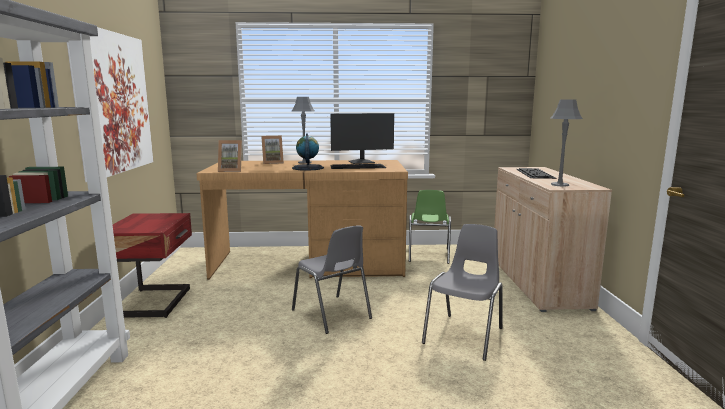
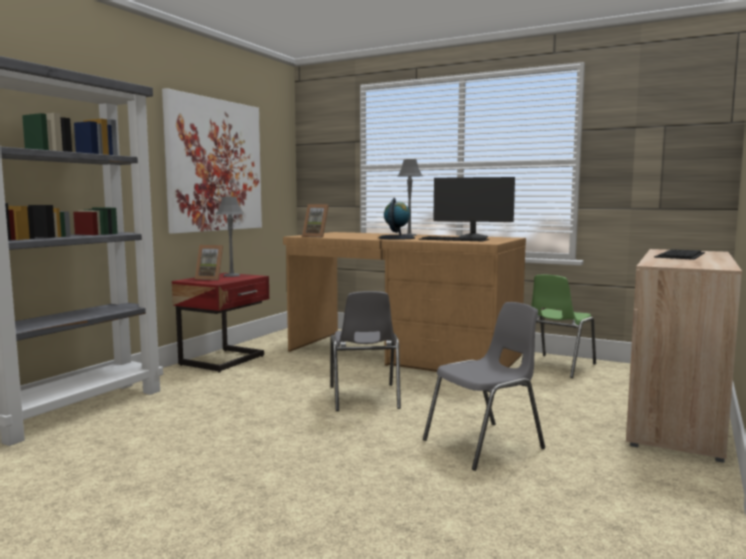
camera: 30 degrees right, 5 degrees down
(272, 162) = (376, 234): picture frame -> picture frame (211, 278)
(559, 184) = (672, 263): grey table lamp -> grey table lamp (231, 275)

